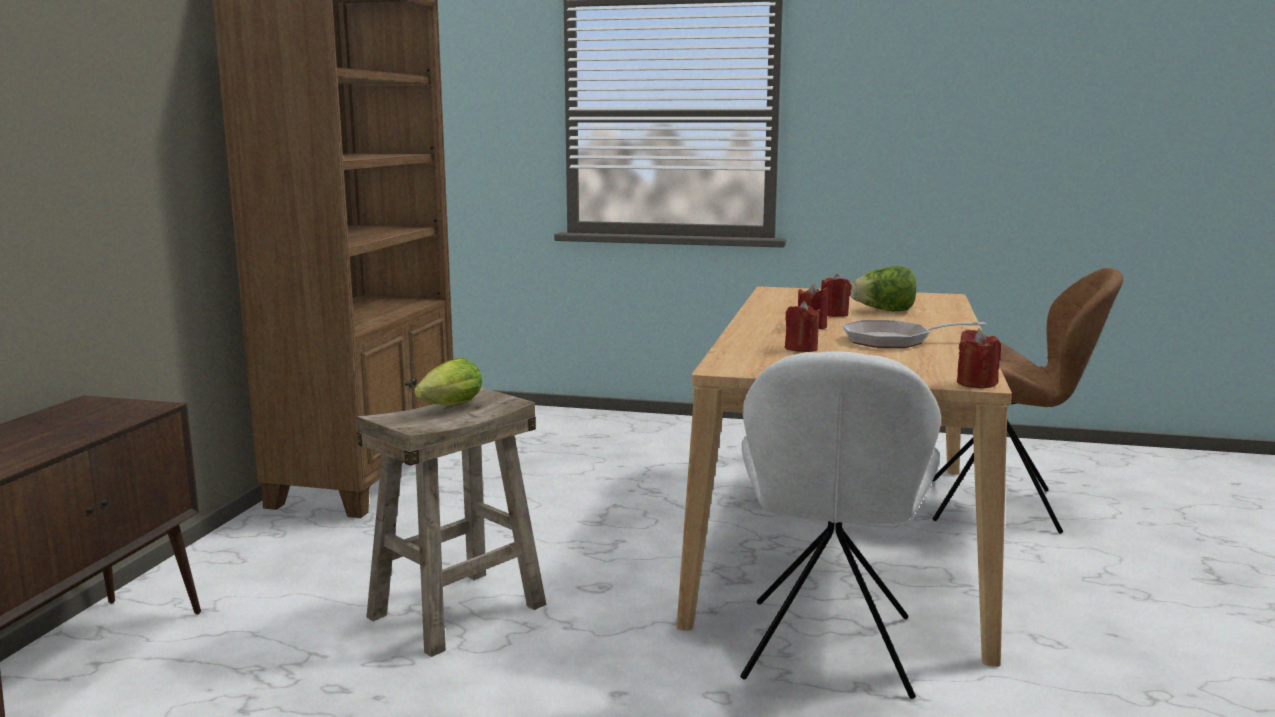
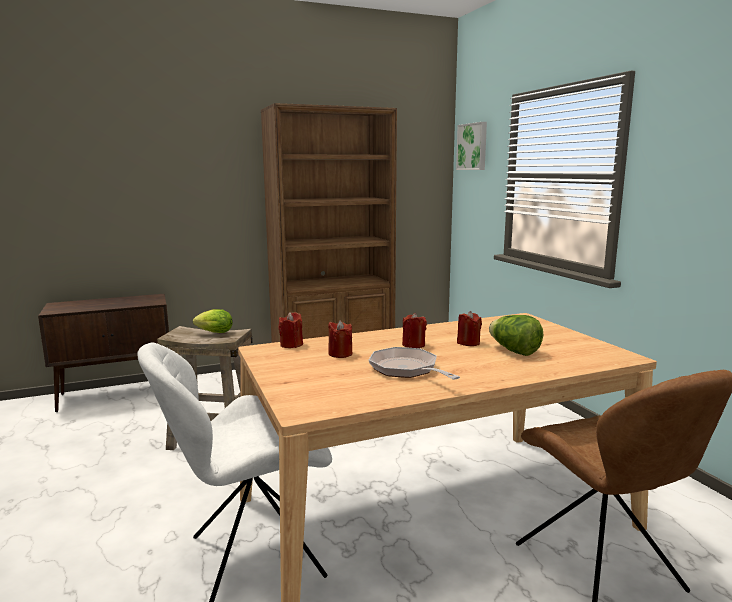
camera: 55 degrees right, 0 degrees up
(470, 68) = (473, 146): none -> picture
(976, 383) = (298, 411): red candle -> red candle (291, 345)

